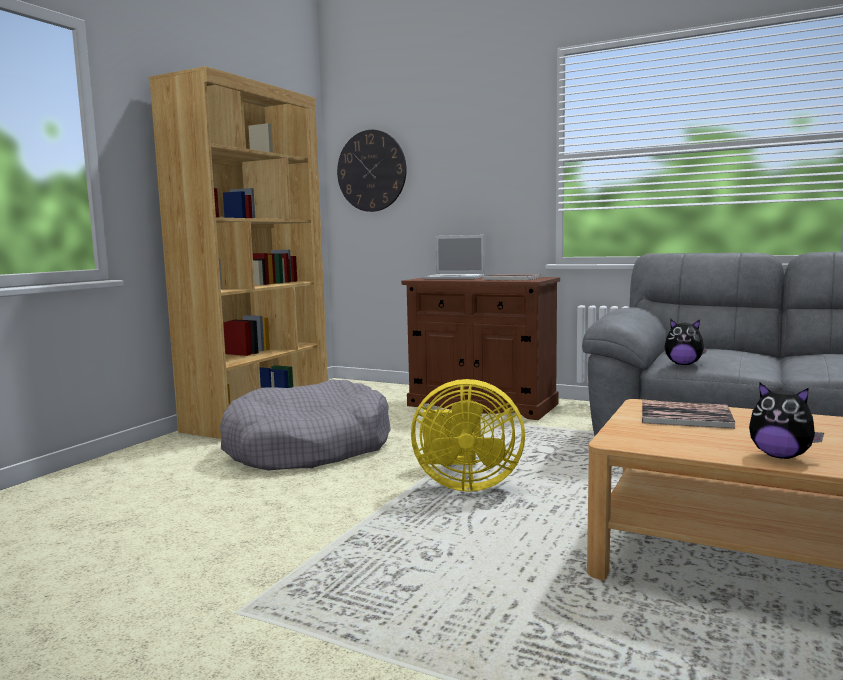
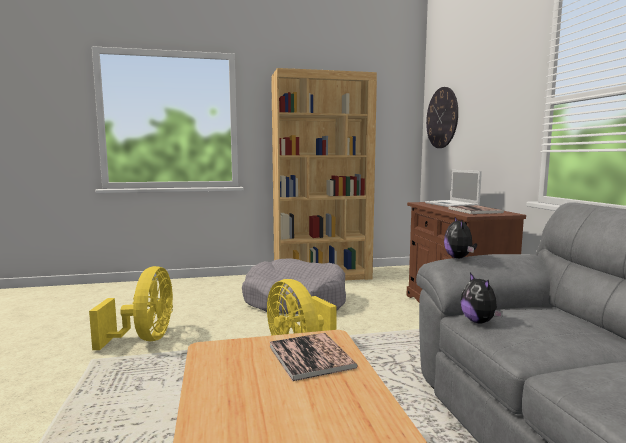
camera: 50 degrees right, 0 degrees up
(237, 558) = (145, 339): none -> yellow fan
(780, 456) = (218, 412): plush toy -> plush toy (459, 258)

